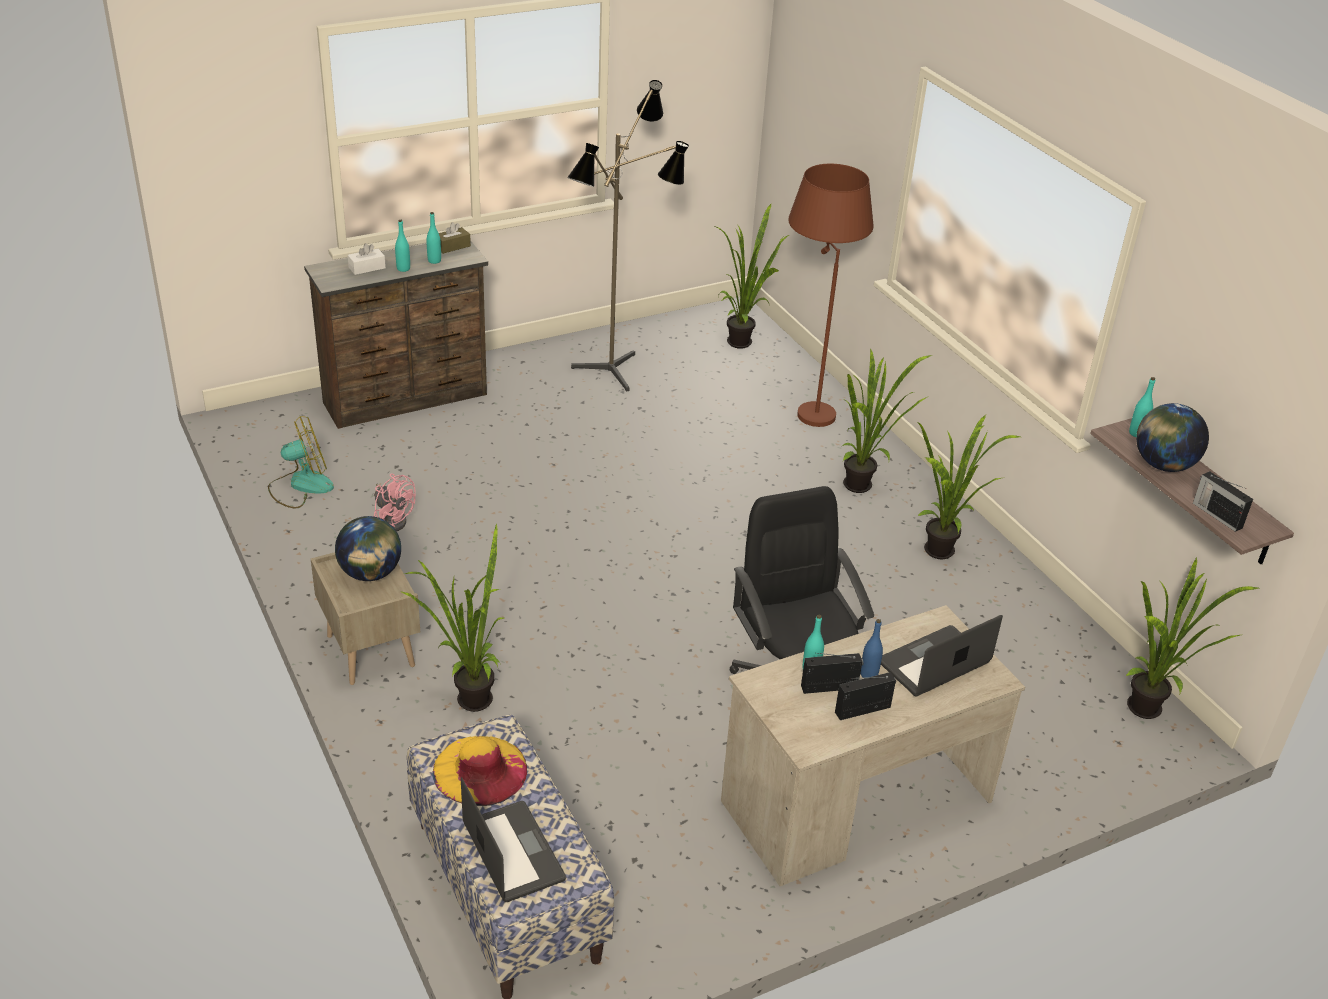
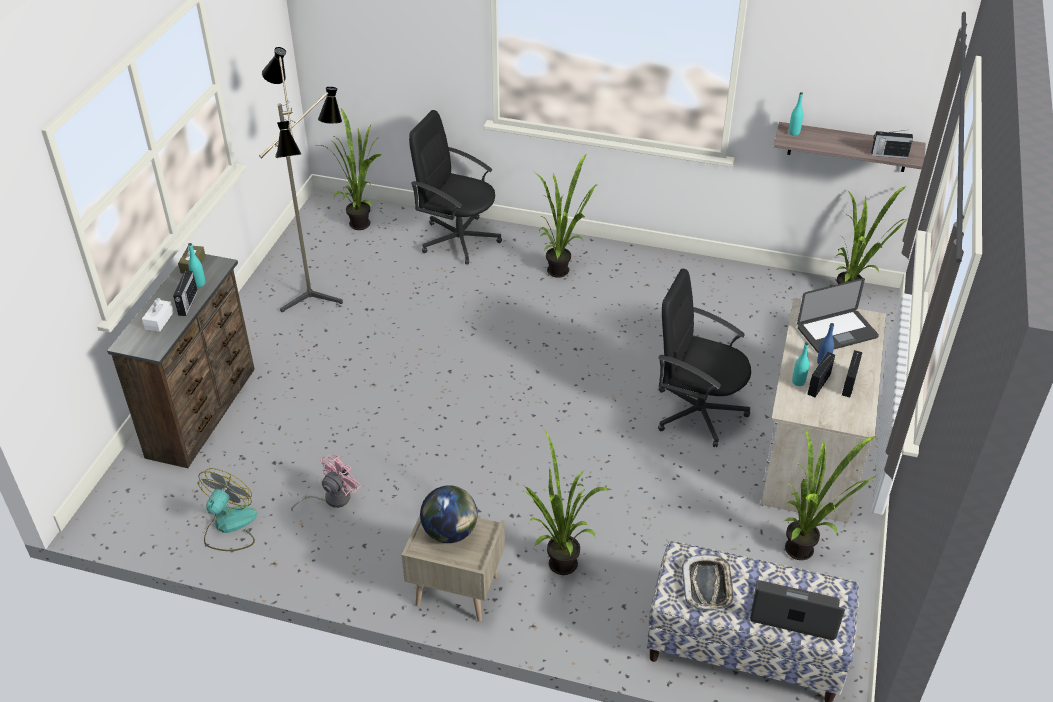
camera: 45 degrees left, 5 degrees up
(393, 519) = (331, 499): pink fan -> pink fan turned 45 degrees counterclockwise
(403, 269) = (187, 303): turquoise bottle -> radio
(480, 770) = (707, 586): yellow hat -> tray
(807, 404) = (458, 239): brown floor lamp -> black office chair
(934, 663) = (837, 333): laptop -> laptop turned 120 degrees counterclockwise
(943, 555) = (656, 281): potted plant -> potted plant (806, 551)
(1163, 465) = (830, 143): globe -> none

